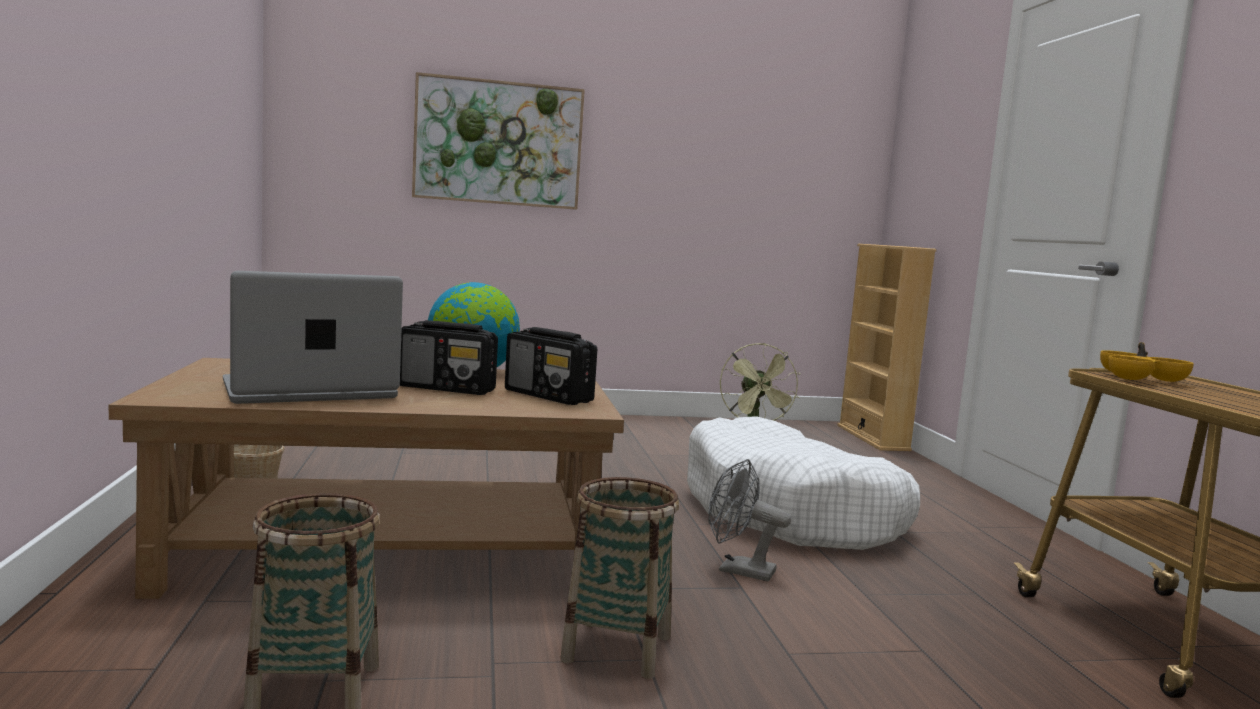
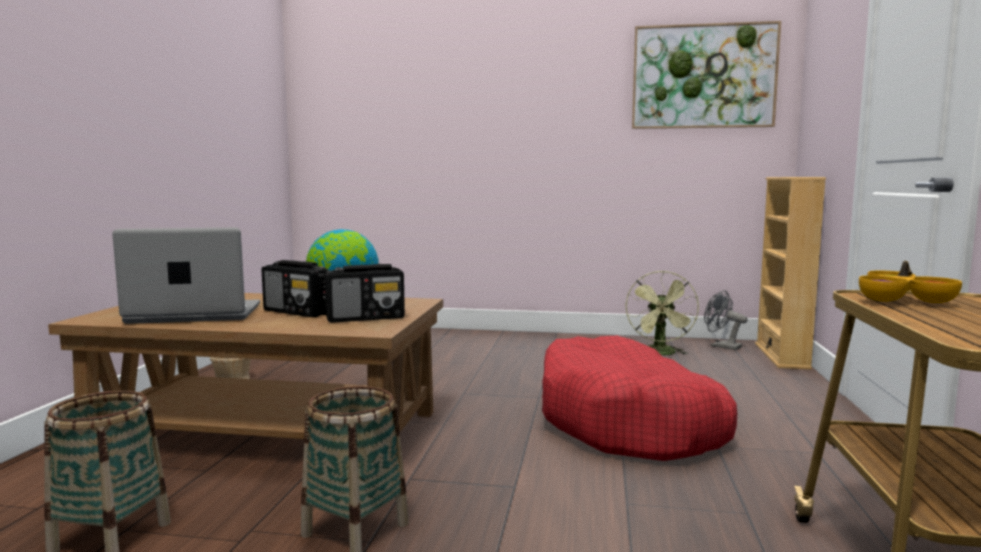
camera: 20 degrees right, 0 degrees up
(498, 143) = (449, 119): picture -> picture (703, 77)
(549, 396) = (366, 318): radio -> radio turned 75 degrees counterclockwise
(738, 570) = (526, 471): grey fan -> grey fan (721, 346)
(791, 513) = (628, 423): white dog bed -> red dog bed

